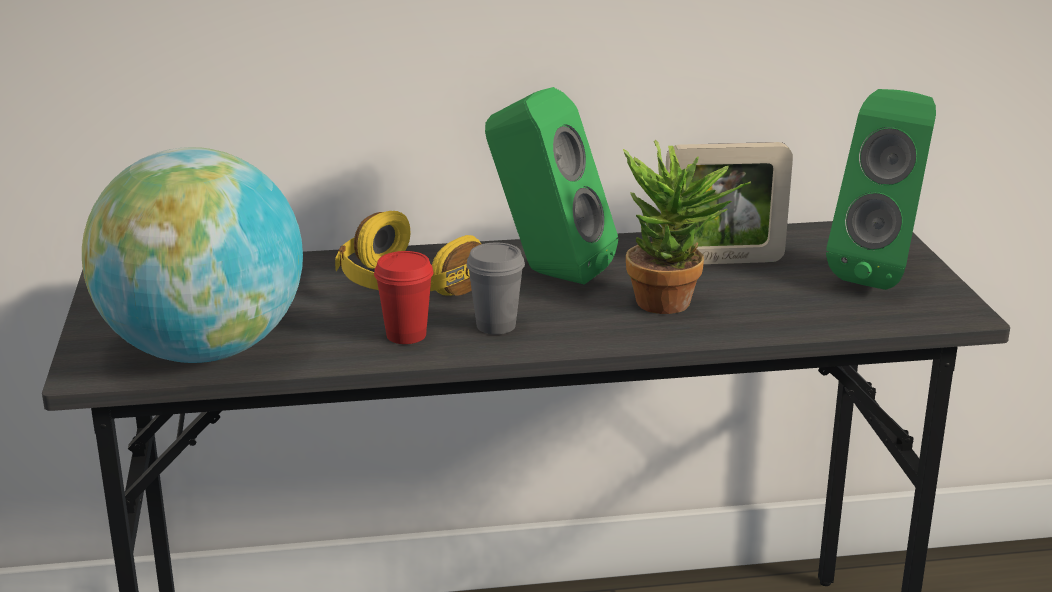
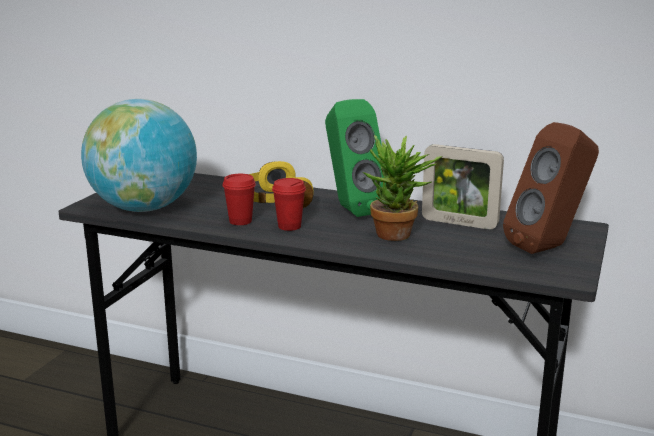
camera: 30 degrees right, 5 degrees down
(496, 326) = (289, 226): grey cup -> red cup
(881, 274) = (549, 248): green speaker -> brown speaker

